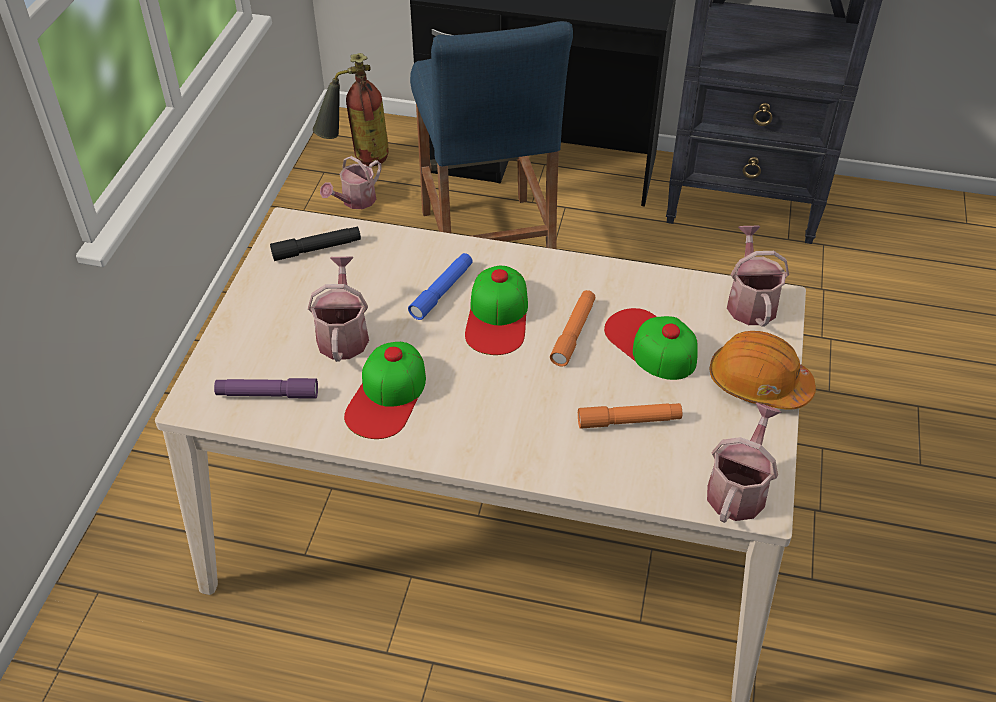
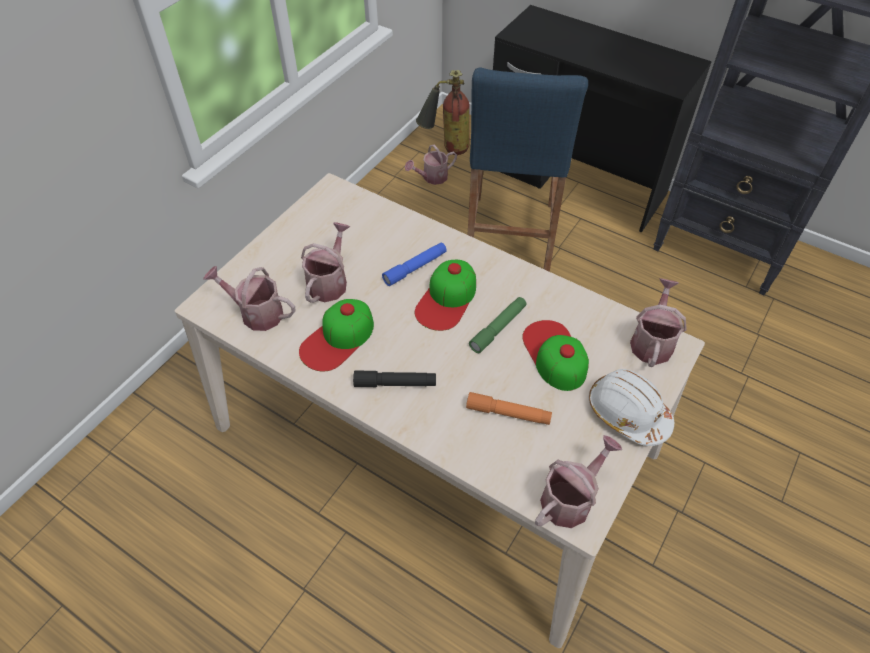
camera: 20 degrees right, 5 degrees up
(267, 394) = (256, 313): purple flashlight -> watering can
(317, 249) = (342, 212): black flashlight -> black flashlight (395, 383)
(573, 333) = (498, 328): orange flashlight -> green flashlight
(758, 383) = (627, 413): orange hard hat -> white hard hat

